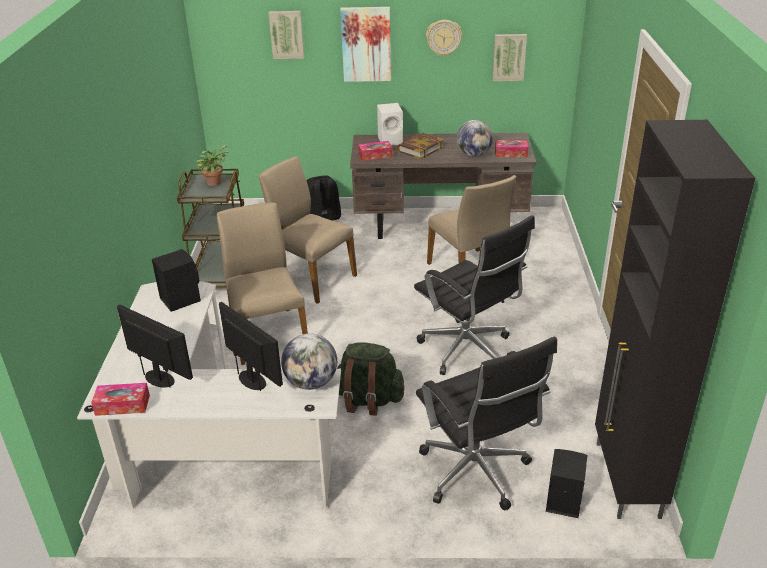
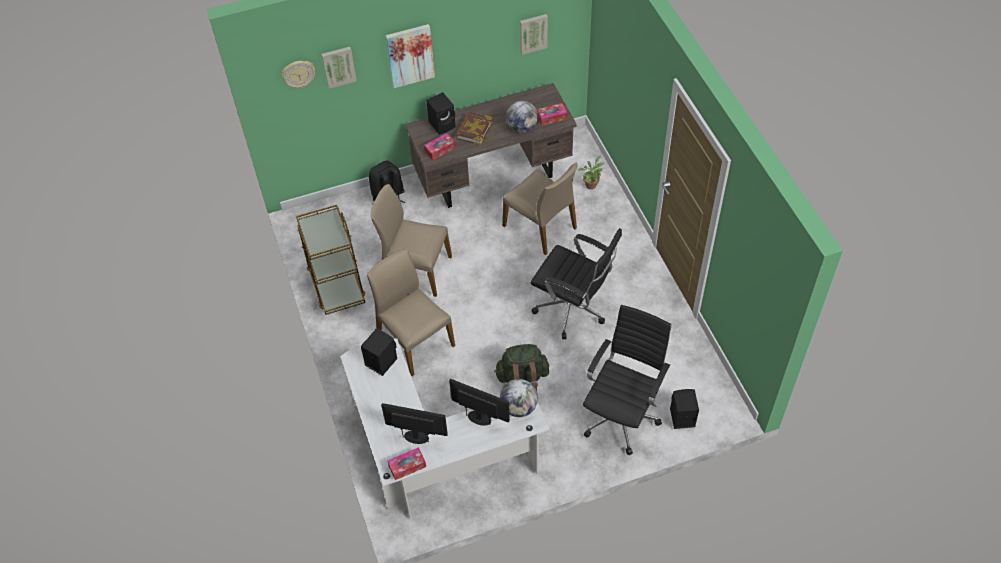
camera: 20 degrees left, 20 degrees up
(215, 182) = (324, 224): potted plant -> potted plant (591, 184)
(391, 140) = (443, 124): white speaker -> black speaker
(443, 37) = (477, 34): wall clock -> wall clock (298, 73)
(477, 475) = (622, 416): black office chair -> black office chair turned 105 degrees counterclockwise
(626, 480) = (715, 389): black cabinet -> none

